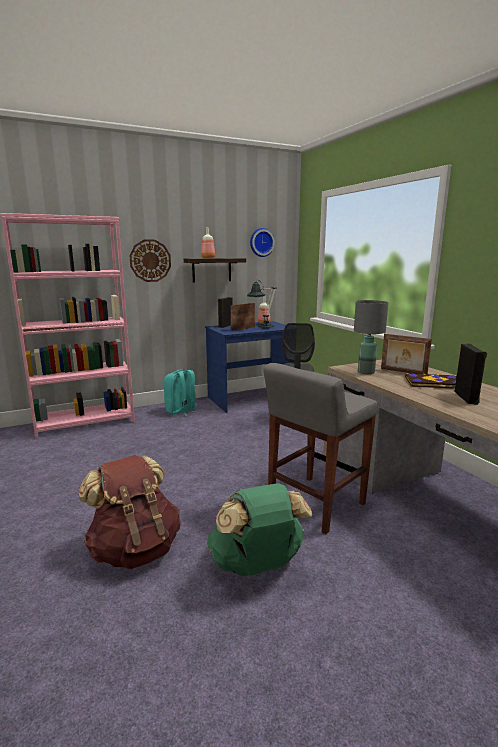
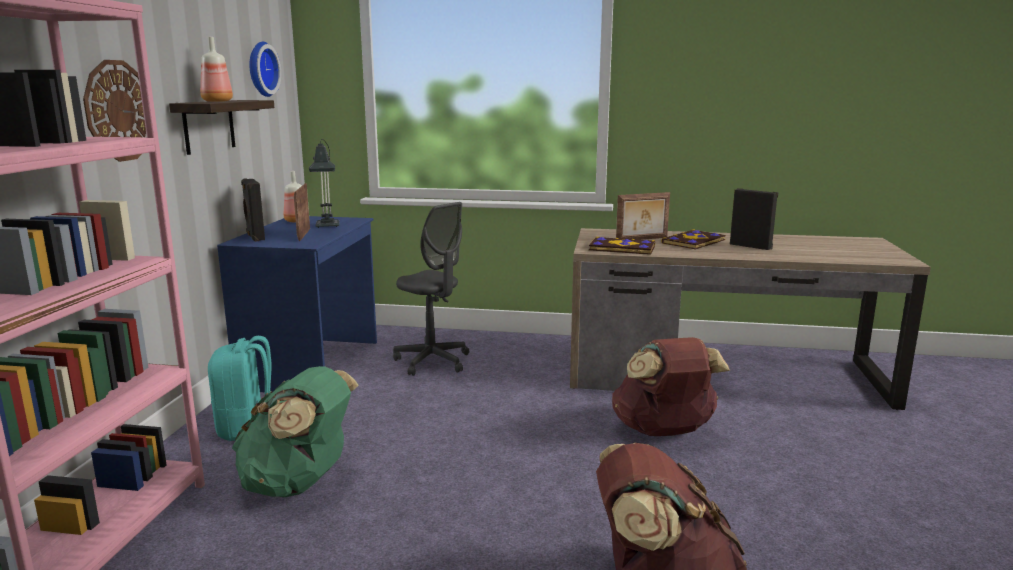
camera: 55 degrees left, 0 degrees up
(257, 565) = (759, 509): green backpack -> green backpack (299, 483)
(315, 504) = (664, 431): grey stool -> brown backpack
(366, 372) = (622, 248): grey table lamp -> book

